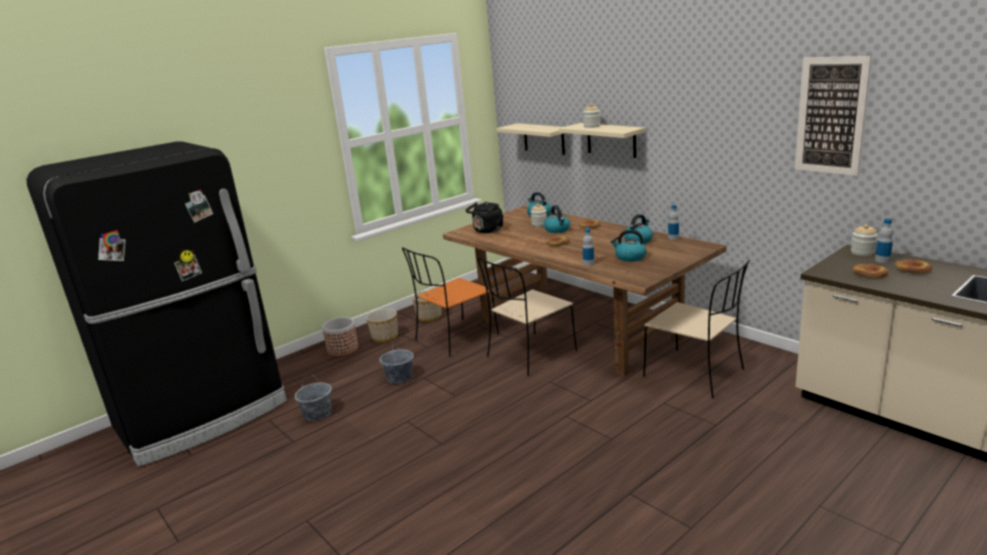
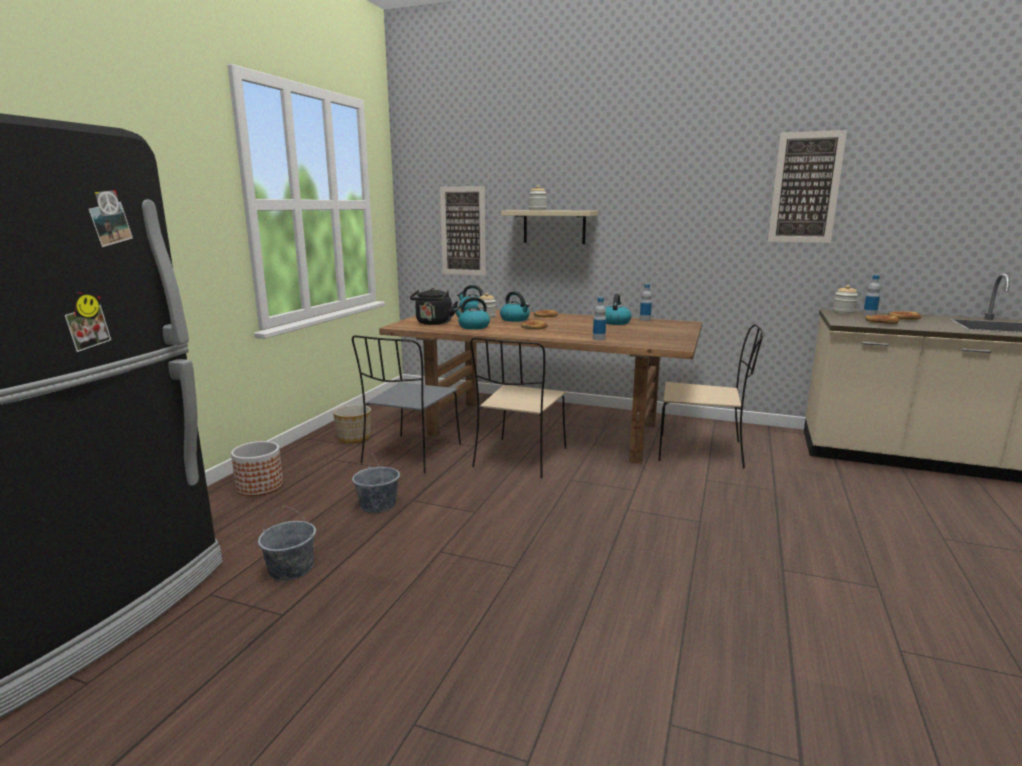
camera: 30 degrees left, 5 degrees down
(384, 337) = (312, 465): planter -> none
(455, 338) = (411, 455): orange chair -> grey chair
(544, 138) = (463, 231): beige shelf -> picture
(630, 257) = (631, 333): kettle -> kettle (473, 327)

